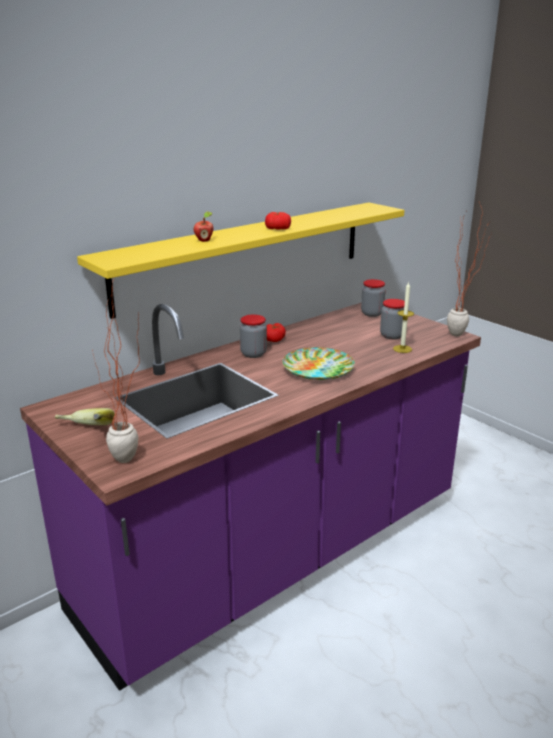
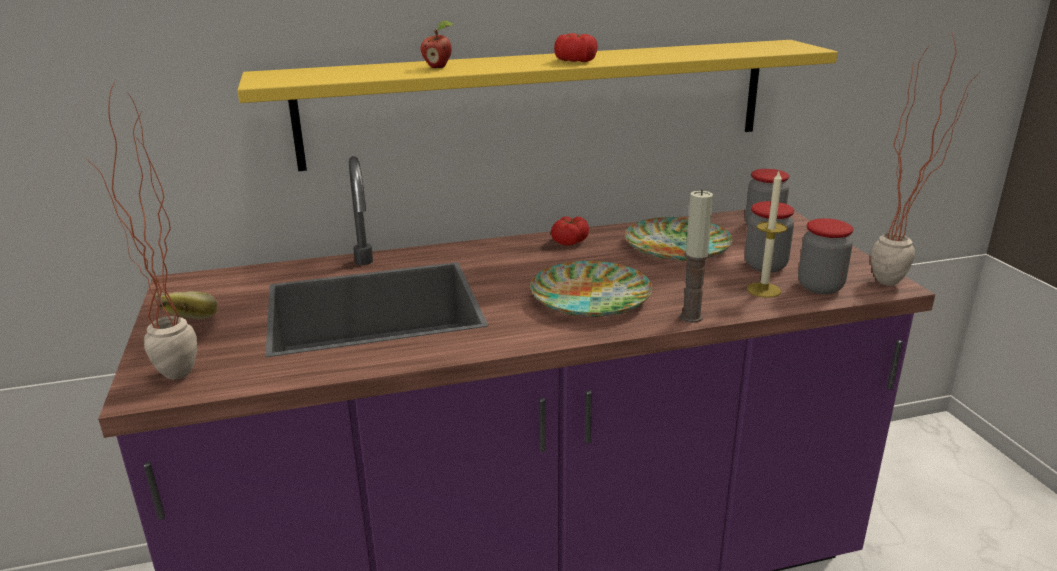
camera: 25 degrees right, 0 degrees up
(253, 354) = (517, 257): jar -> jar (820, 286)
(337, 332) = (677, 245): none -> plate
(380, 369) = (691, 317): none -> candle

